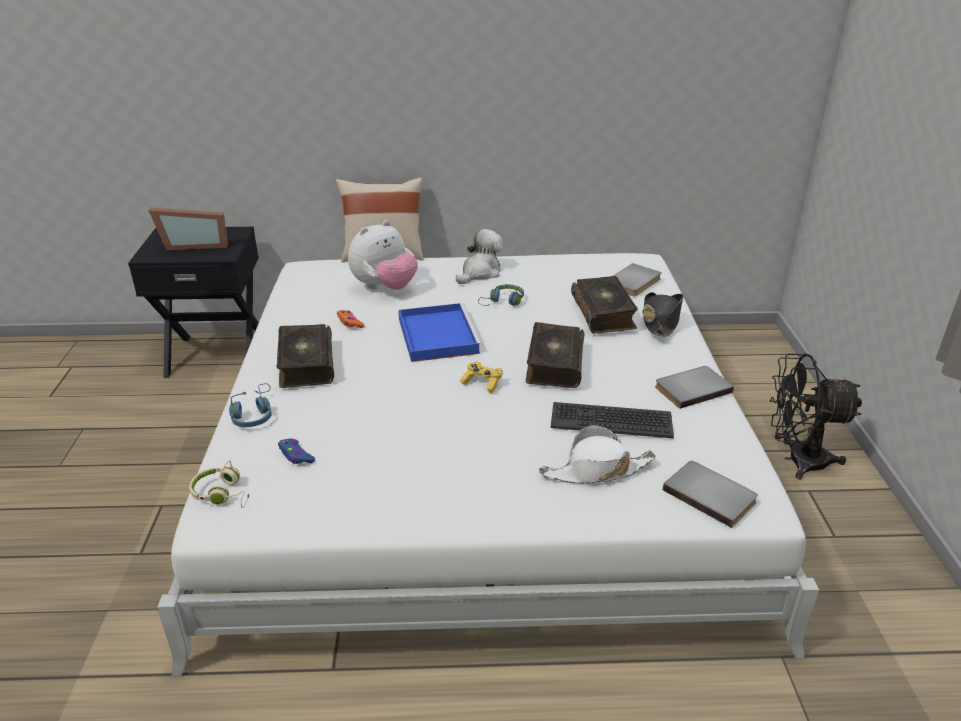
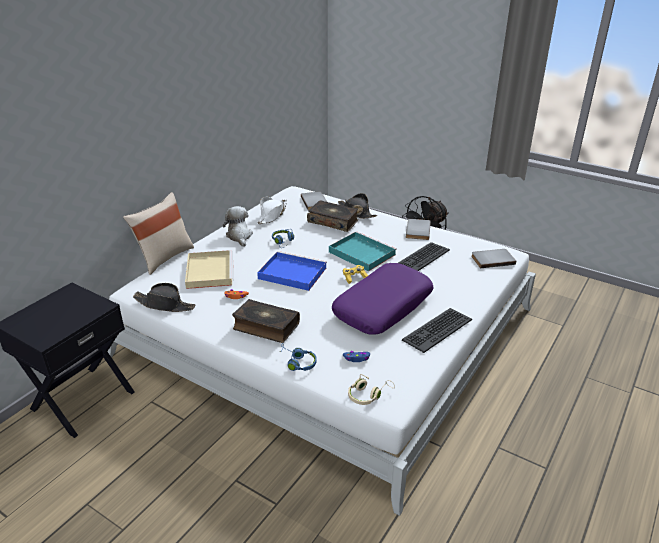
camera: 55 degrees left, 0 degrees up
(195, 245) = (62, 314): picture frame -> none
(293, 293) = (165, 305): none -> black hat
(384, 287) = (209, 271): plush toy -> beige tray
(428, 503) = (437, 330): none -> keyboard
(438, 433) = (382, 307): none -> purple pillow
(553, 365) = (360, 253): book -> turquoise tray
(596, 470) = (453, 277): white hat -> white hat (272, 215)

